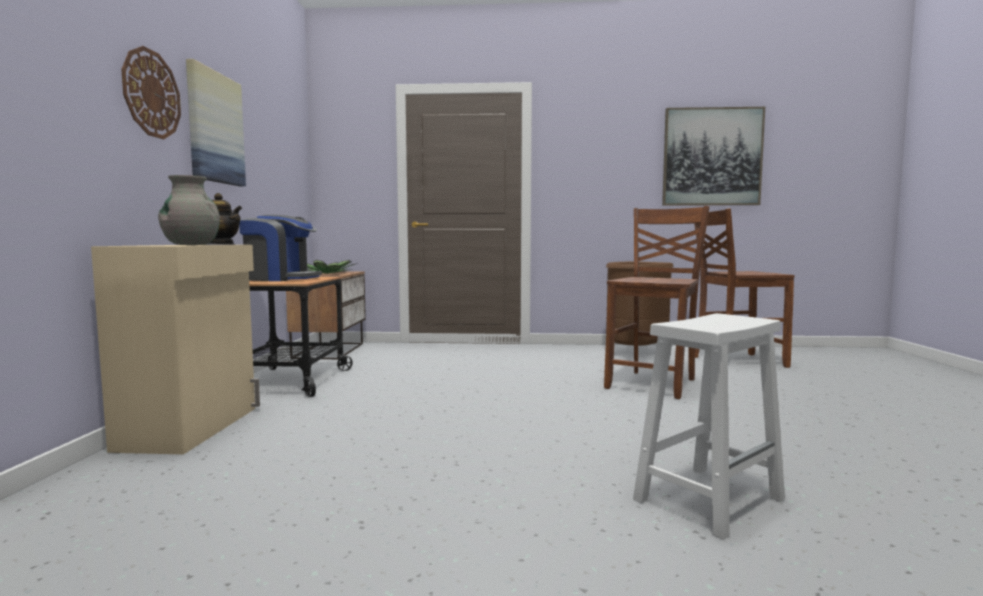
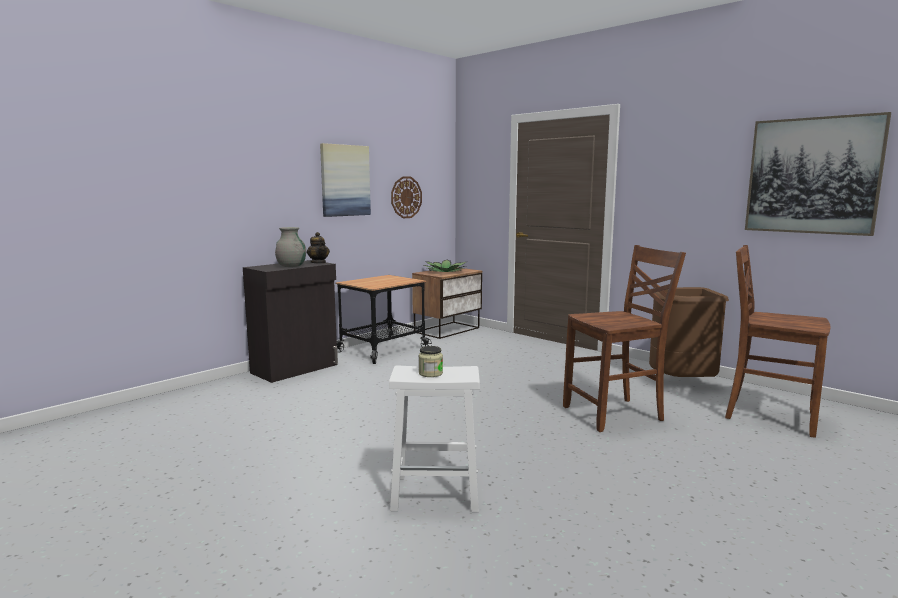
camera: 40 degrees right, 5 degrees up
(151, 93) = (291, 173): wall clock -> wall clock (406, 197)
(192, 427) = (296, 369): beige cabinet -> black cabinet
(281, 279) = (381, 280): coffee machine -> none
(714, 323) = (430, 373): none -> jar

